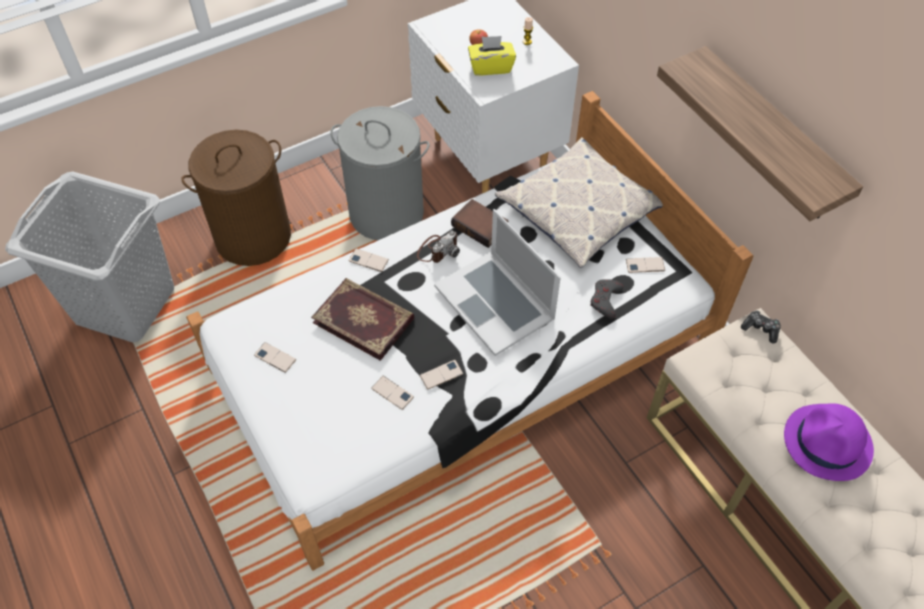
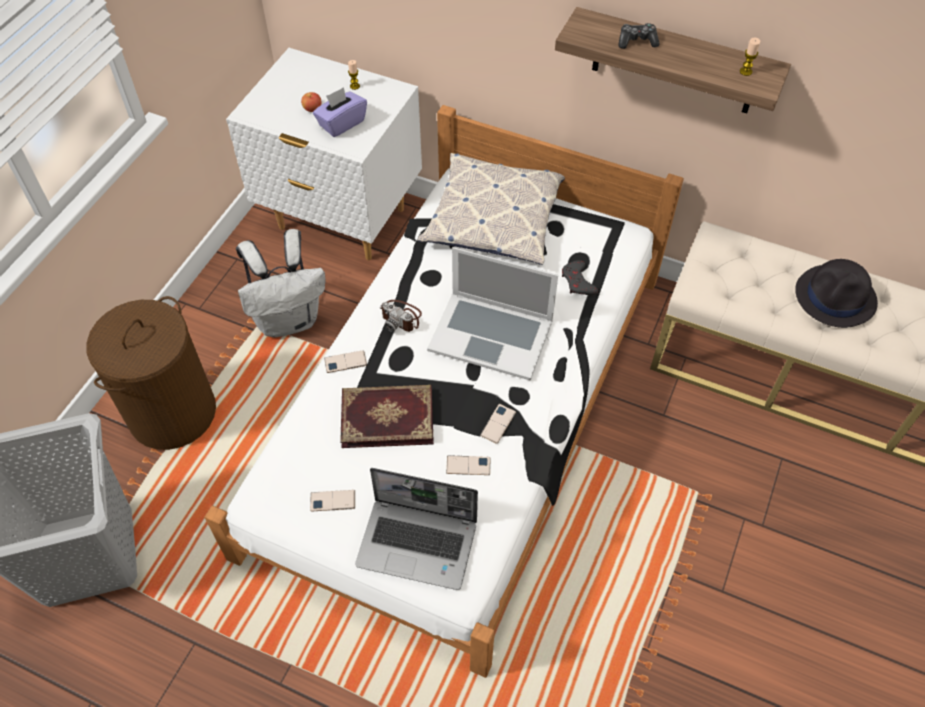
camera: 35 degrees left, 0 degrees up
(308, 427) = (419, 543): none -> laptop
(387, 213) = (289, 319): grey laundry basket -> white backpack
(438, 250) = (401, 317): camera -> camera turned 120 degrees clockwise
(481, 226) = (423, 276): book -> none
(491, 67) = (341, 123): yellow tissue box -> purple tissue box
(645, 265) = (584, 236): phone -> none
(760, 329) = (720, 237): game controller -> game controller (637, 41)
(809, 172) = (745, 71): none -> candle
(828, 443) = (836, 297): purple hat -> black hat

